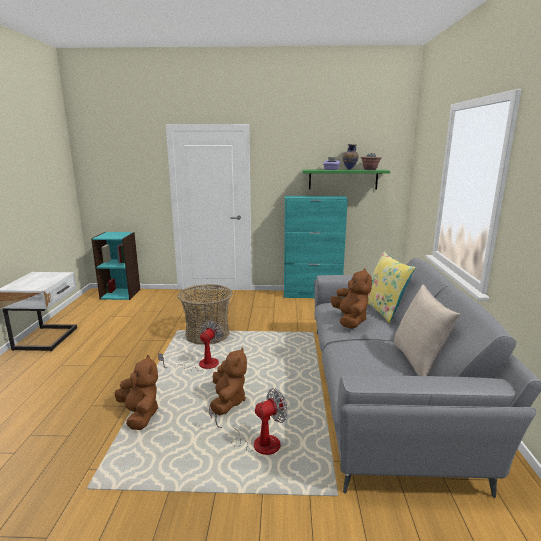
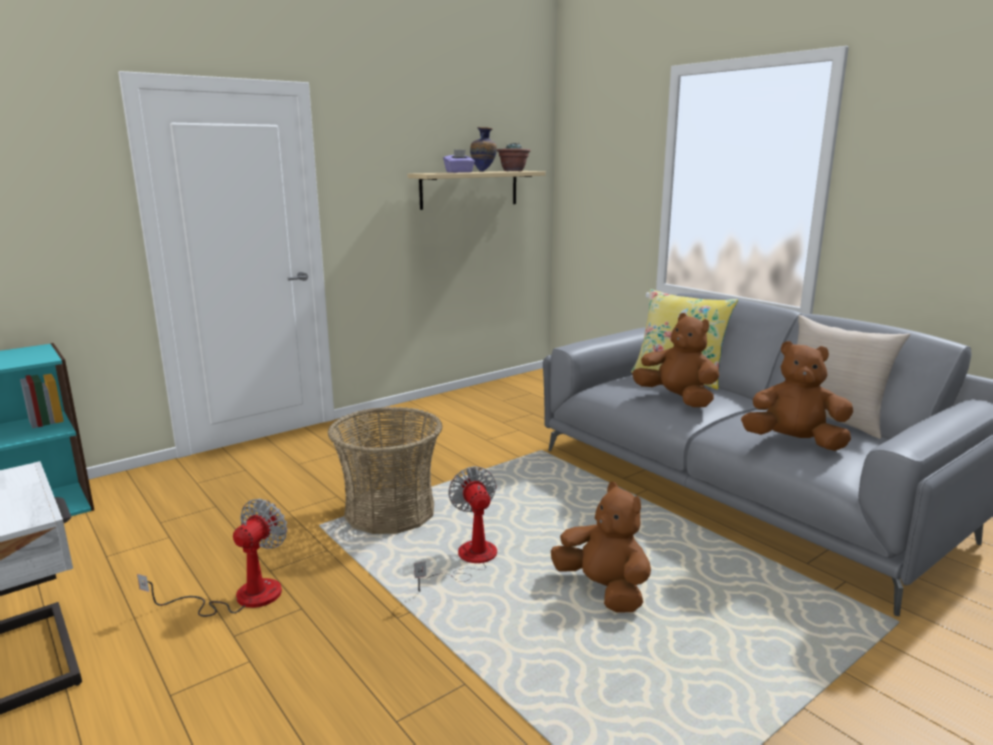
camera: 40 degrees left, 0 degrees up
(140, 415) = (516, 682): brown plush toy -> brown plush toy (794, 442)
(257, 442) = (732, 619): fan -> fan (241, 597)
(312, 294) = (447, 400): turquoise cabinet -> none
(343, 179) = (469, 189): green shelf -> beige shelf

